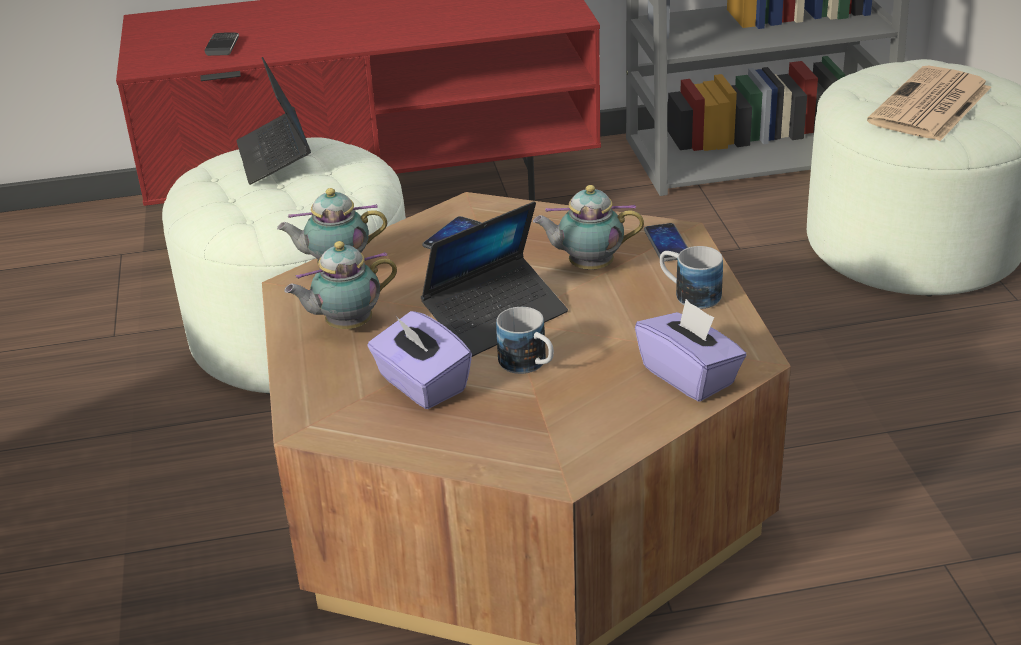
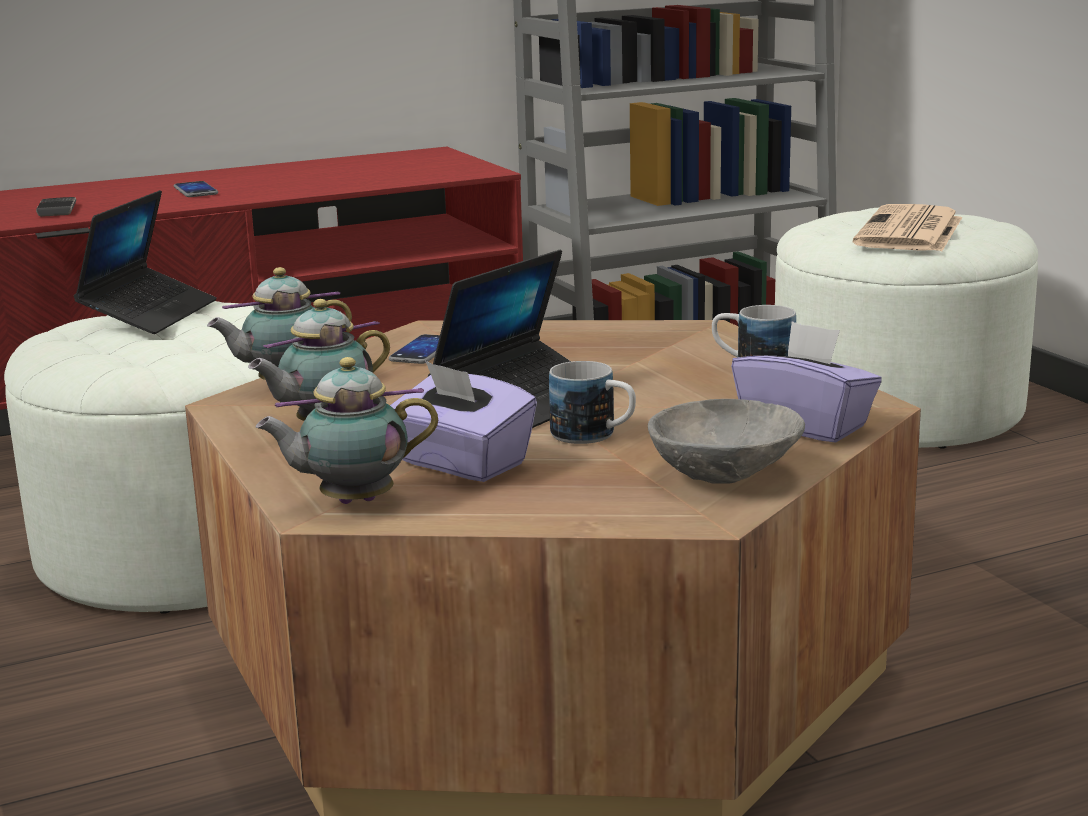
camera: 15 degrees left, 15 degrees down
(274, 157) = (149, 314): laptop -> laptop turned 135 degrees counterclockwise
(587, 266) = (611, 359): teapot -> teapot (351, 502)
(601, 427) = (727, 474): none -> grey bowl
(667, 244) = (696, 336): phone -> phone (195, 191)

